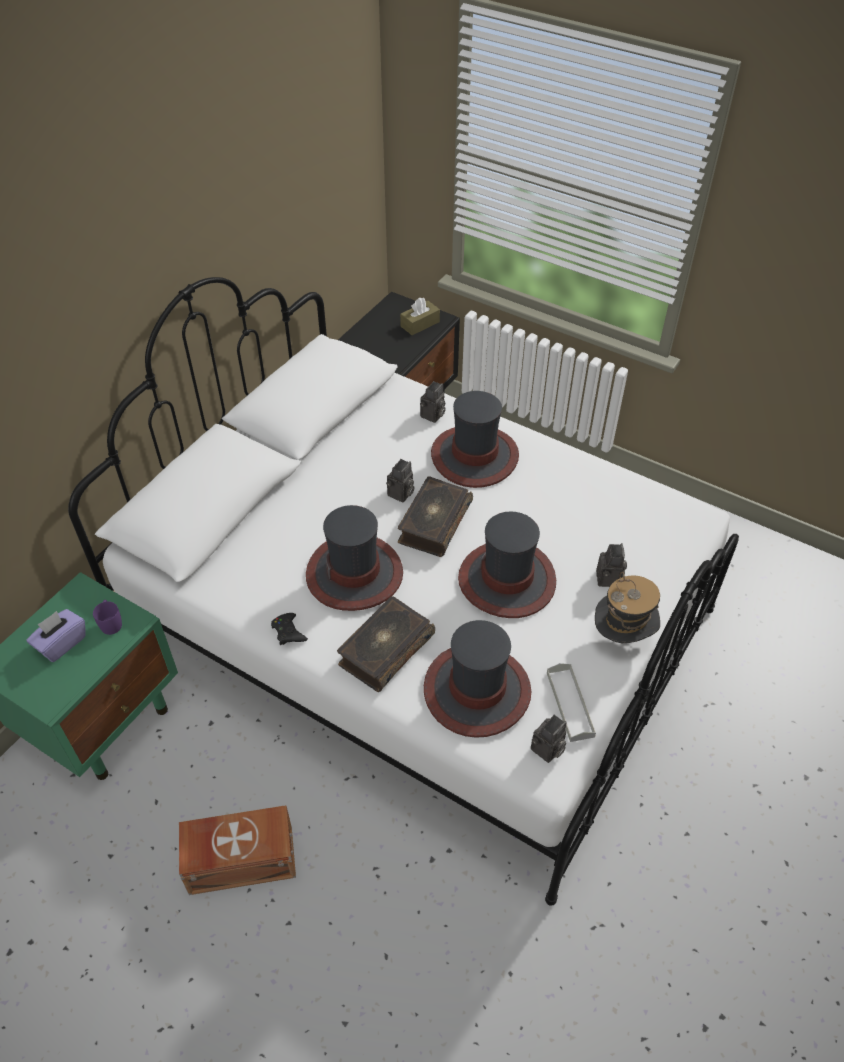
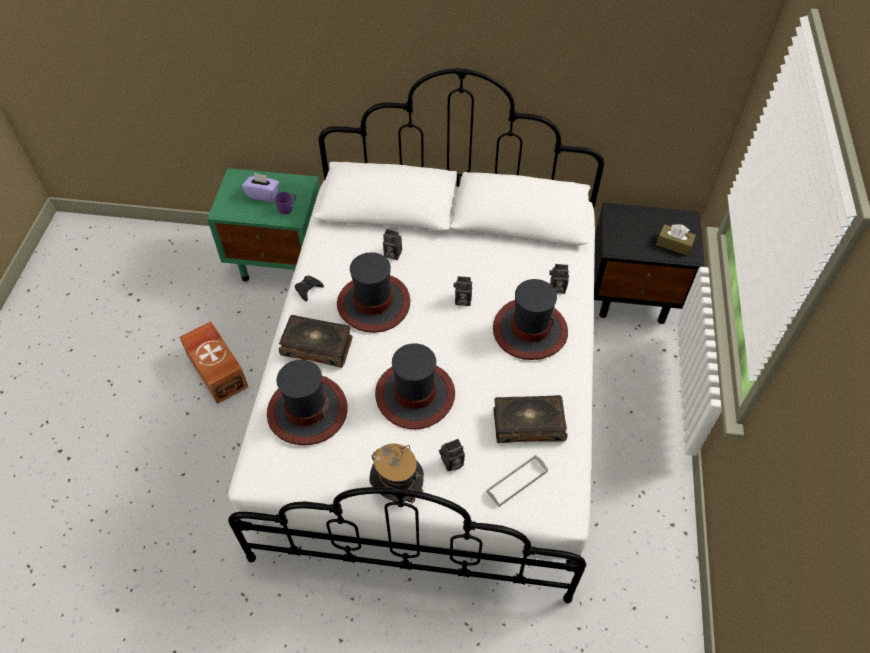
camera: 65 degrees right, 5 degrees up
(433, 523) = (445, 330): book -> book (528, 424)
(547, 751) = (275, 470): camera -> camera (391, 254)
(570, 704) = (320, 472): grey tray -> grey tray (517, 482)

